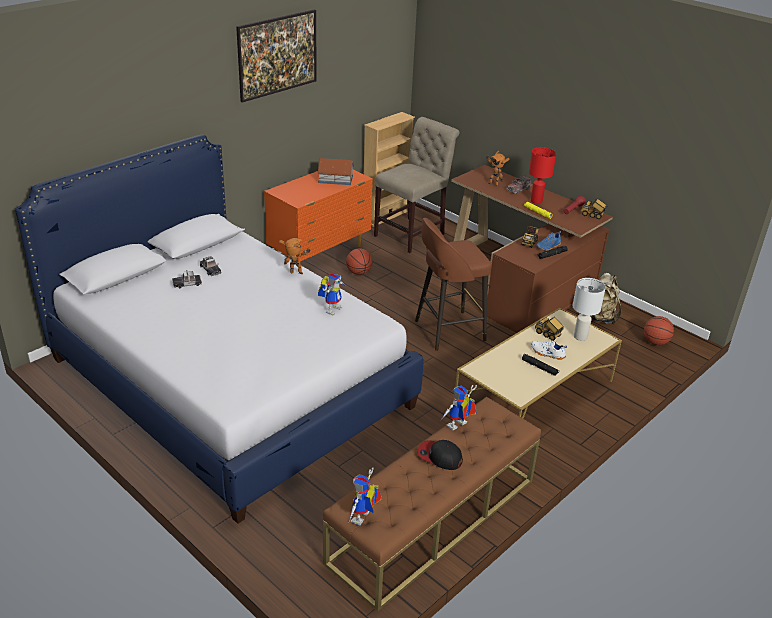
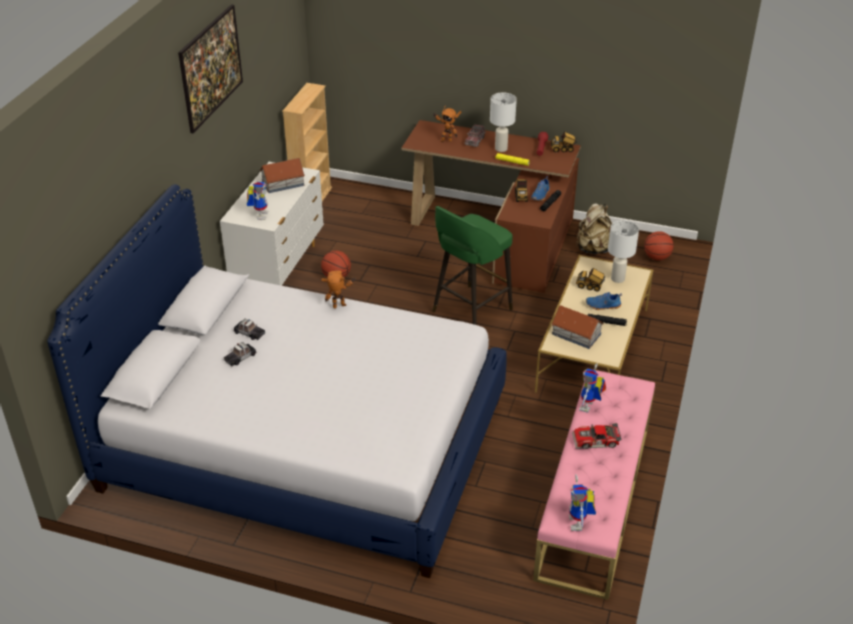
camera: 25 degrees left, 5 degrees up
(320, 253) = (279, 268): orange dresser -> white dresser
(332, 308) = (407, 333): toy robot -> toy robot (260, 214)
(412, 234) = (356, 214): beige chair -> none
(433, 520) = (594, 501): brown bench -> pink bench
(439, 457) = (596, 441): cap -> toy car
(447, 331) = (470, 311): brown stool -> green stool
(503, 368) = (576, 334): none -> toy house
(536, 200) = (500, 148): red table lamp -> white table lamp
(547, 353) = (603, 306): white shoe -> blue shoe

